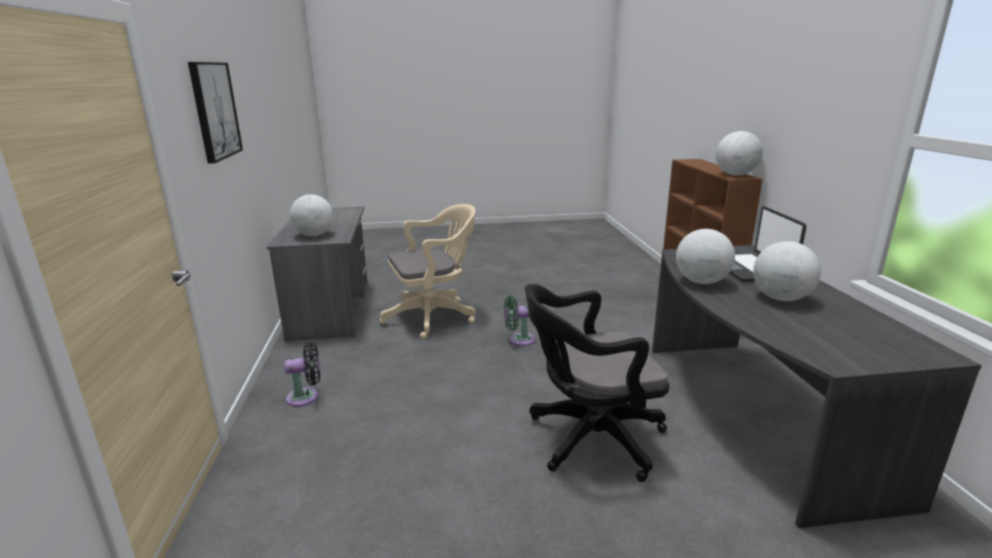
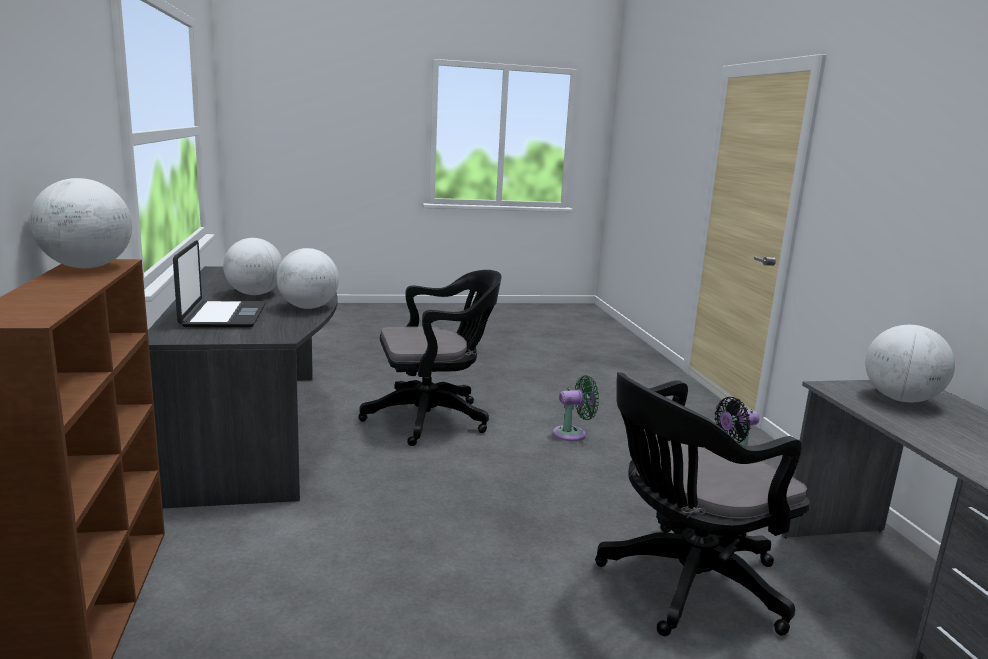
camera: 175 degrees right, 5 degrees down
(214, 110) = (910, 153): picture -> none
(434, 316) = (685, 585): beige office chair -> black office chair
(519, 340) = (505, 525): green fan -> green fan (573, 434)

